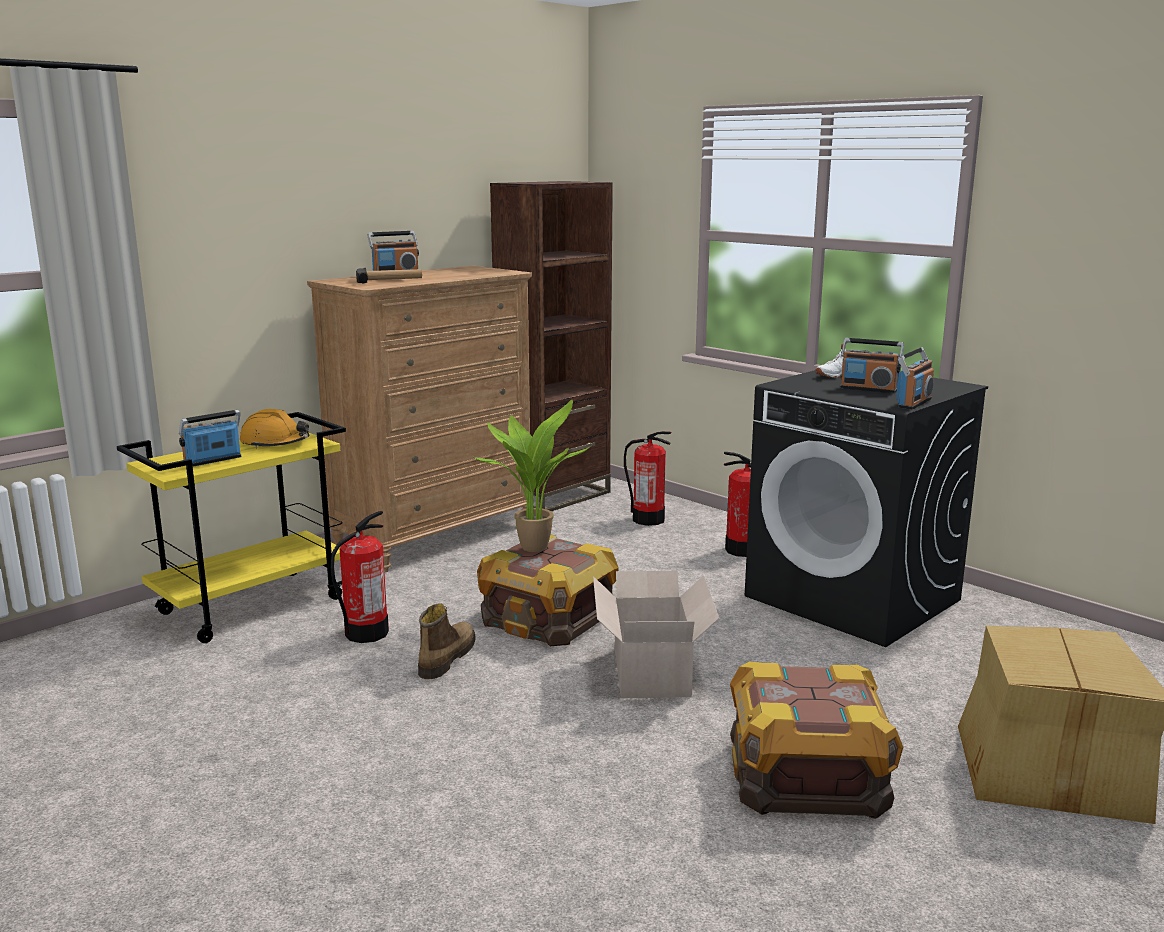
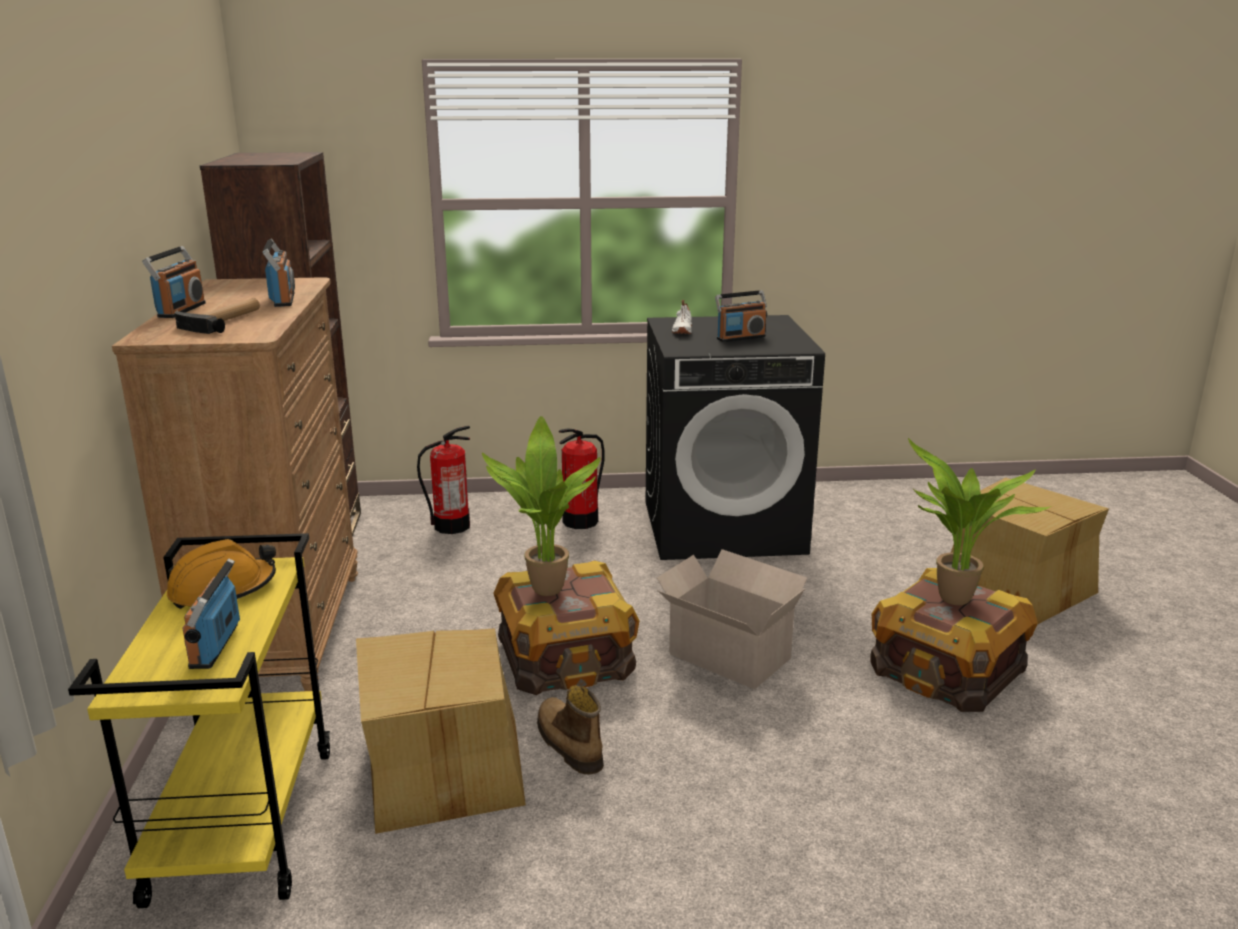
camera: 50 degrees left, 5 degrees up
(366, 633) = (442, 770): fire extinguisher -> cardboard box
(807, 691) = (952, 602): none -> potted plant
(913, 403) = (801, 342): radio -> radio (283, 300)

